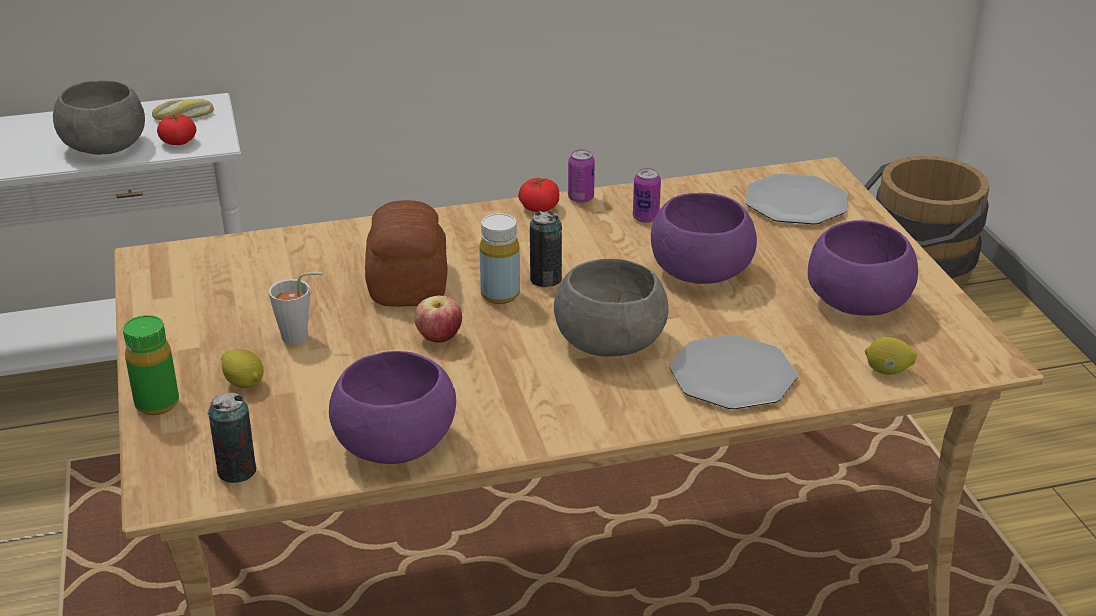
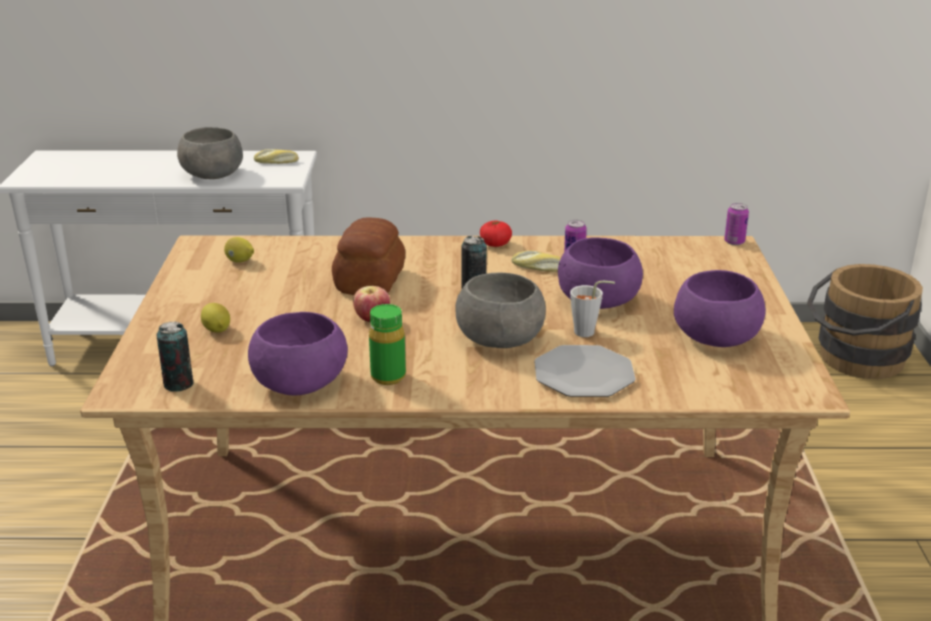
camera: 15 degrees right, 5 degrees down
(157, 404) = (149, 334): green bottle -> green bottle (388, 377)
(178, 142) = (263, 177): tomato -> none
(300, 337) = (273, 306): grey cup -> grey cup (589, 333)
(500, 294) = (433, 297): yellow bottle -> none
(581, 198) = (531, 241): can -> can (734, 242)
(608, 235) = (538, 268): none -> bread
(795, 202) = (701, 263): plate -> none
(887, 371) = (714, 388): lemon -> lemon (240, 261)

